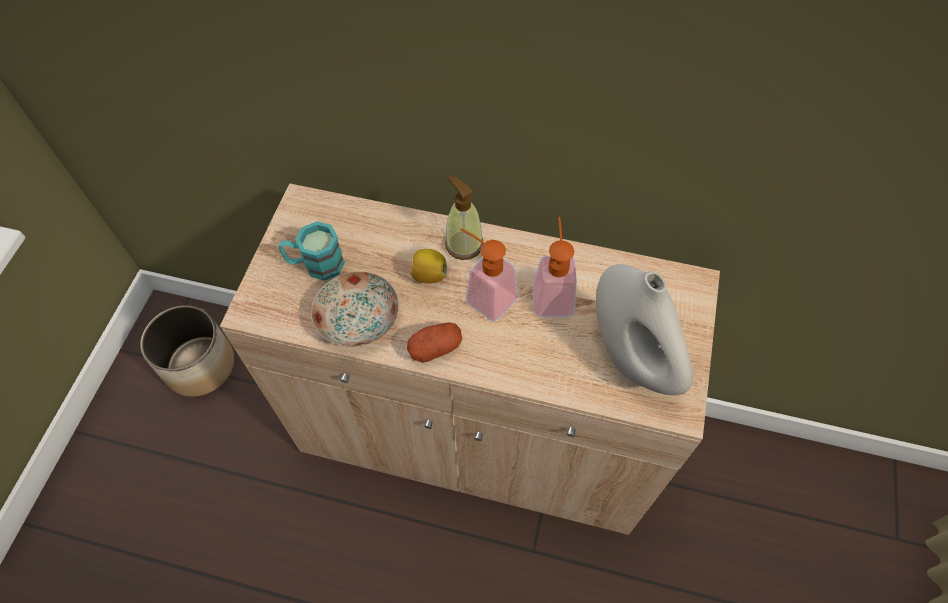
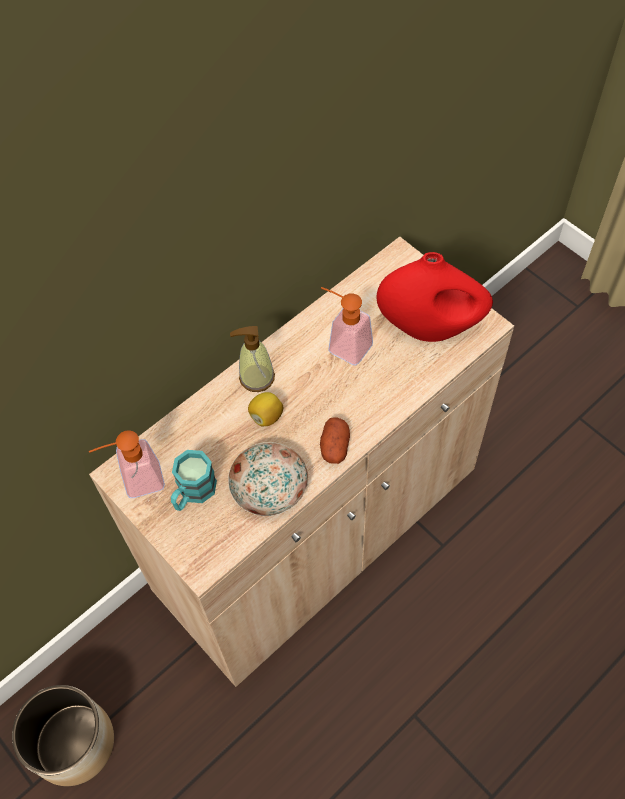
camera: 55 degrees left, 0 degrees up
(484, 295) = (313, 389): soap dispenser -> soap dispenser (135, 482)
(632, 358) = (430, 328): white vase -> red vase

